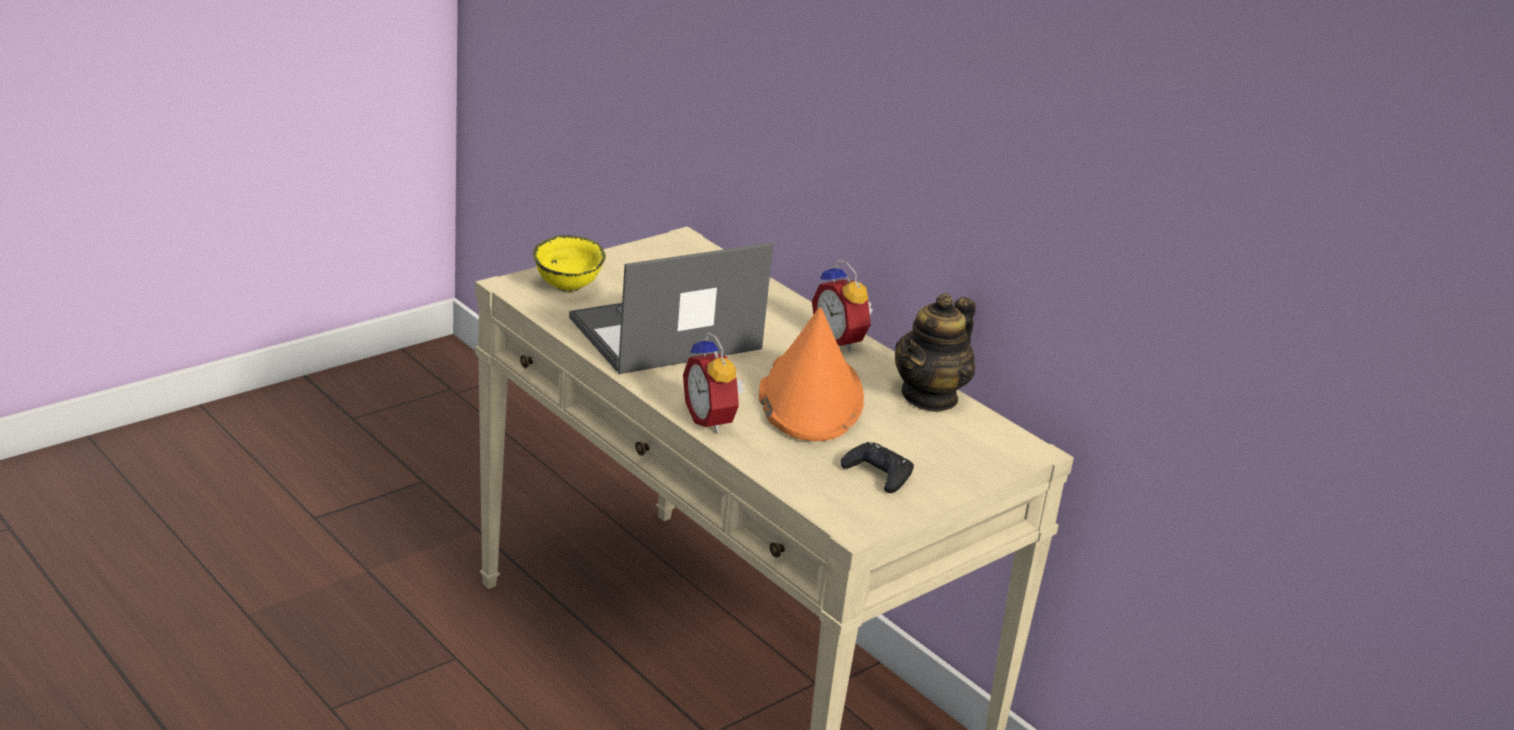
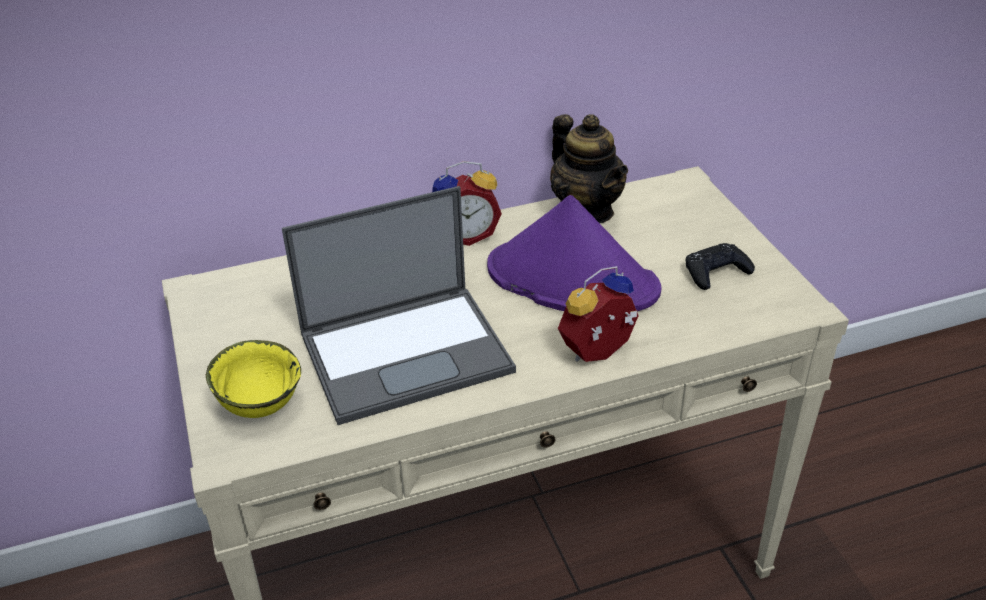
camera: 65 degrees left, 10 degrees up
(663, 335) = (408, 351): laptop -> laptop turned 105 degrees counterclockwise
(712, 420) = (600, 354): alarm clock -> alarm clock turned 150 degrees clockwise
(810, 397) = (571, 280): orange hat -> purple hat

